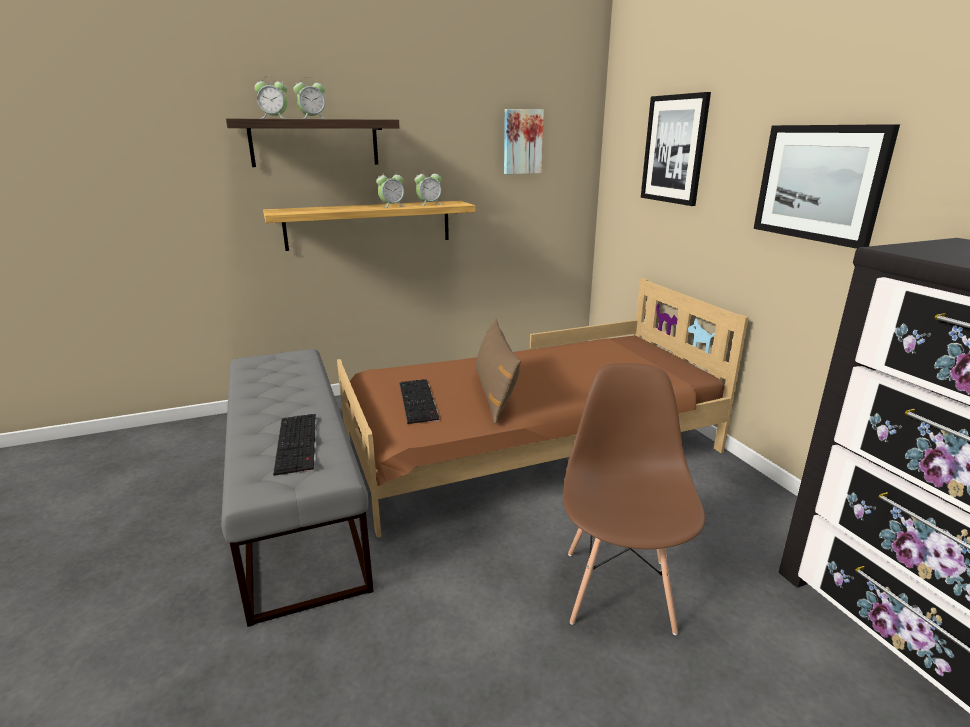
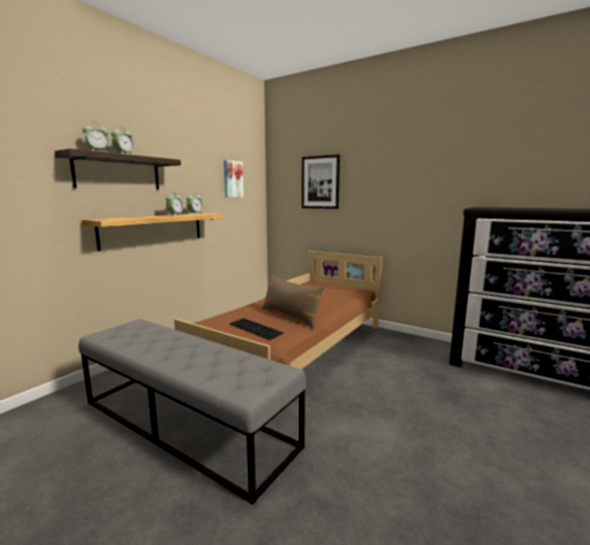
camera: 35 degrees left, 10 degrees down
(298, 443) = (230, 363): keyboard -> none
(619, 589) = (408, 393): brown chair -> none
(819, 183) = (407, 192): picture -> none

